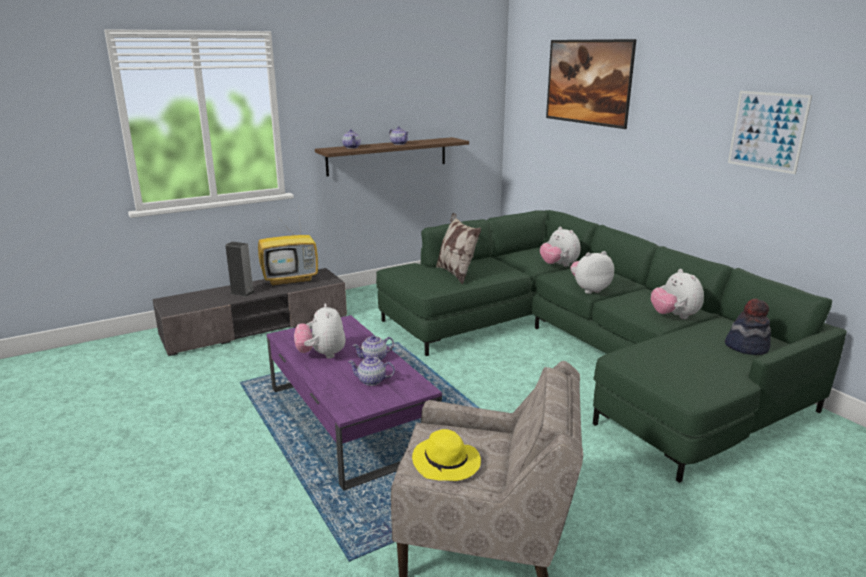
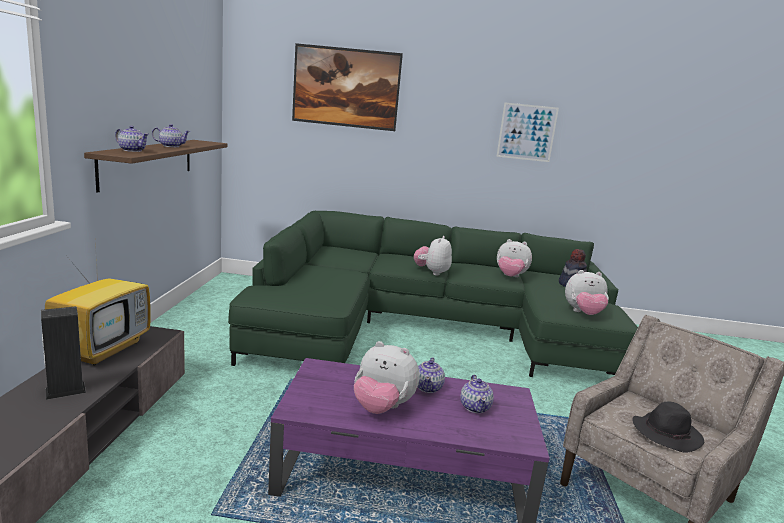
camera: 55 degrees left, 5 degrees down
(372, 381) = (475, 407): teapot -> teapot turned 45 degrees counterclockwise
(447, 463) = (666, 434): yellow hat -> black hat
(456, 273) = (320, 285): pillow -> none
(558, 265) = (371, 259): plush toy -> plush toy (583, 313)

